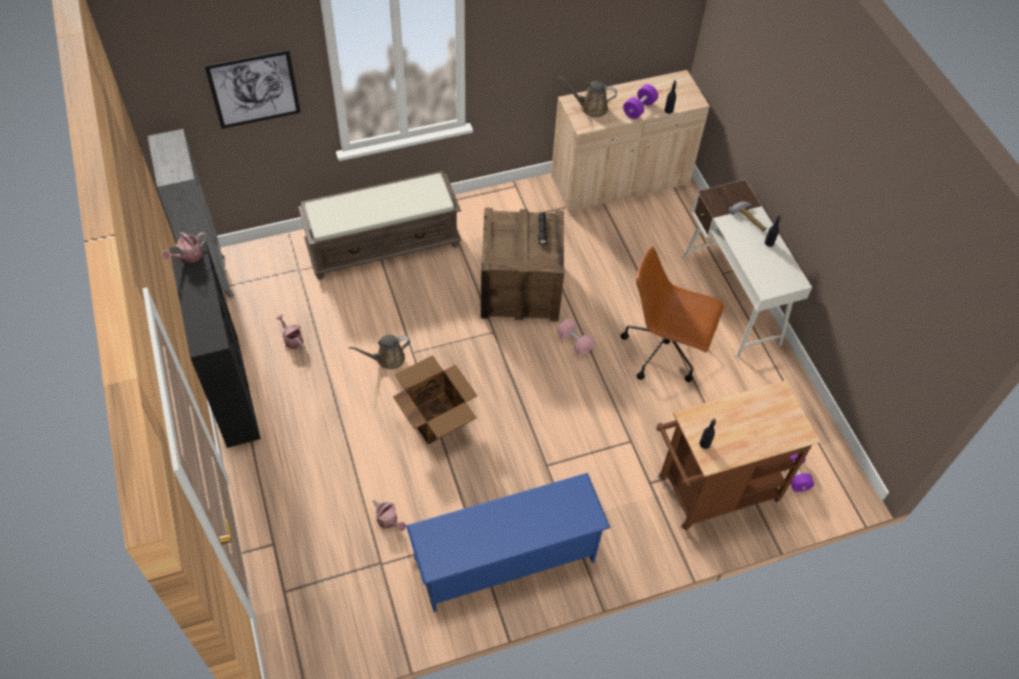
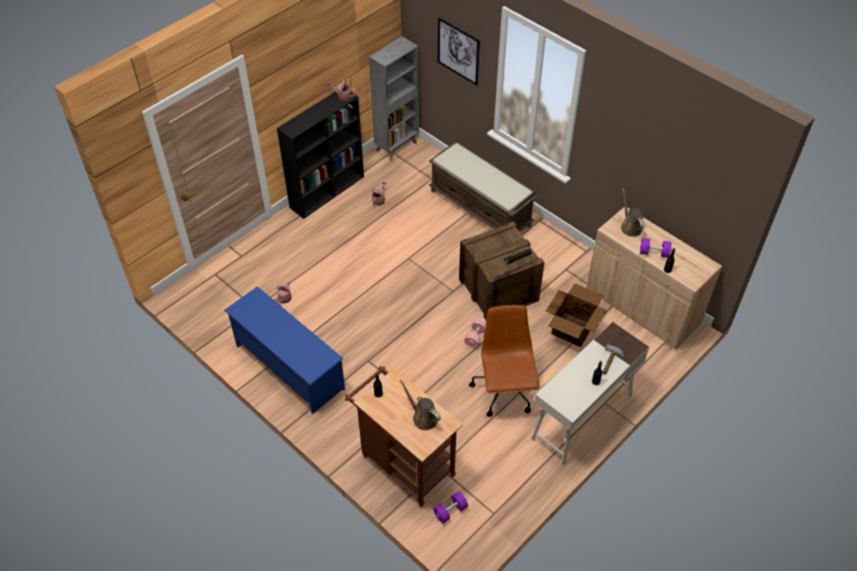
camera: 65 degrees right, 5 degrees down
(387, 359) = (395, 248): brown watering can -> brown watering can (423, 417)
(436, 417) = (368, 290): cardboard box -> cardboard box (573, 329)

